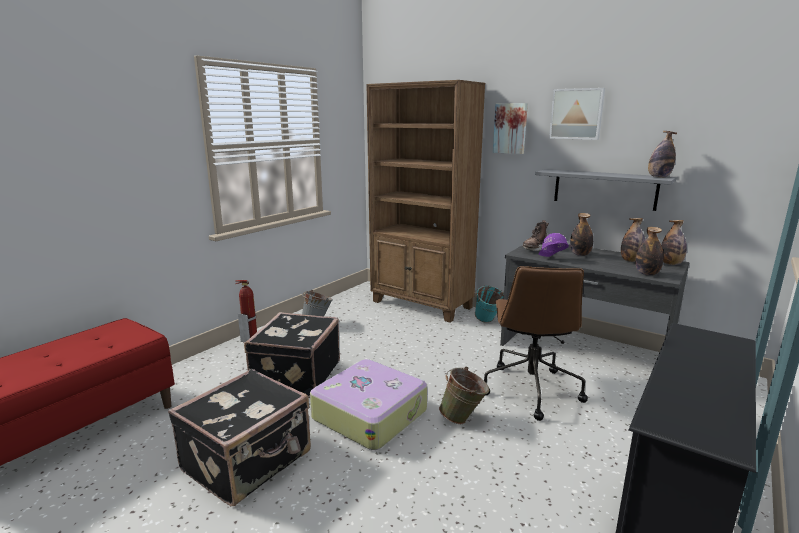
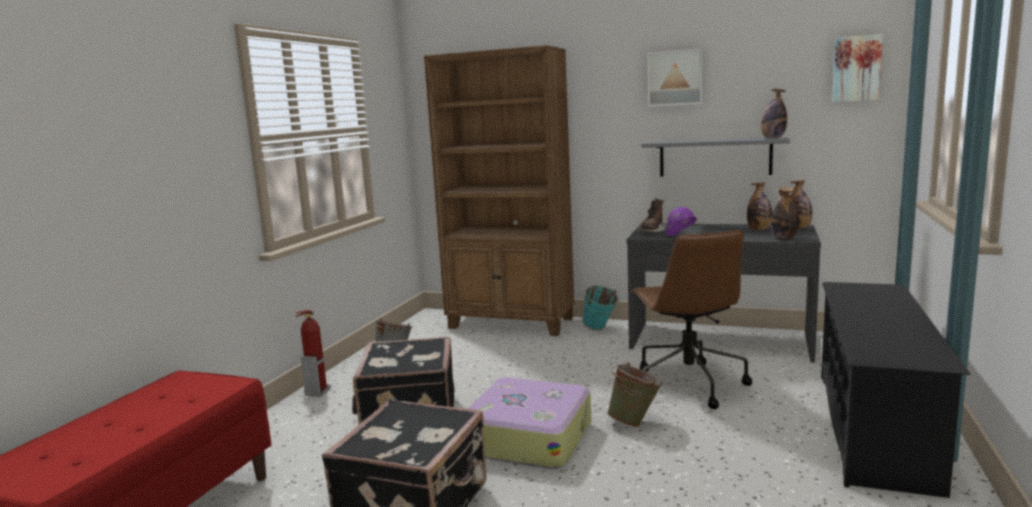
camera: 15 degrees left, 5 degrees down
(510, 128) = (600, 99): picture -> picture (856, 69)
(580, 254) = (704, 230): bottle -> none

